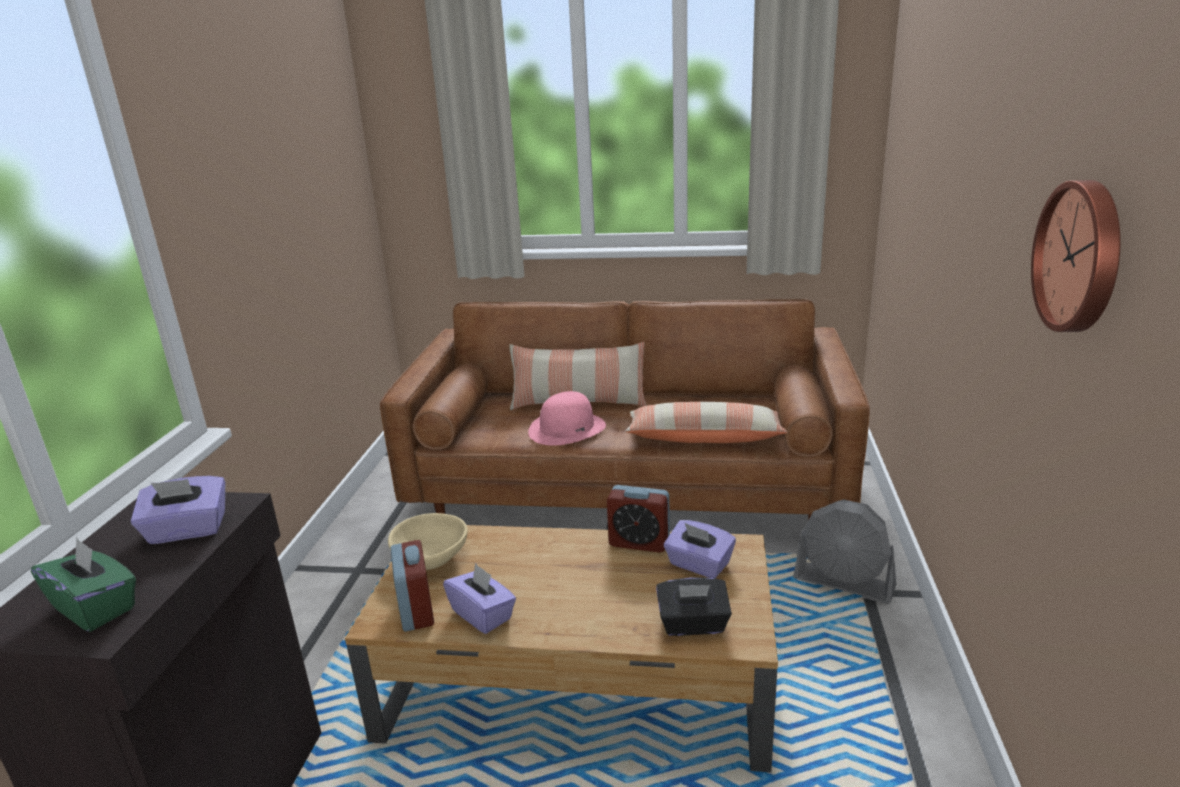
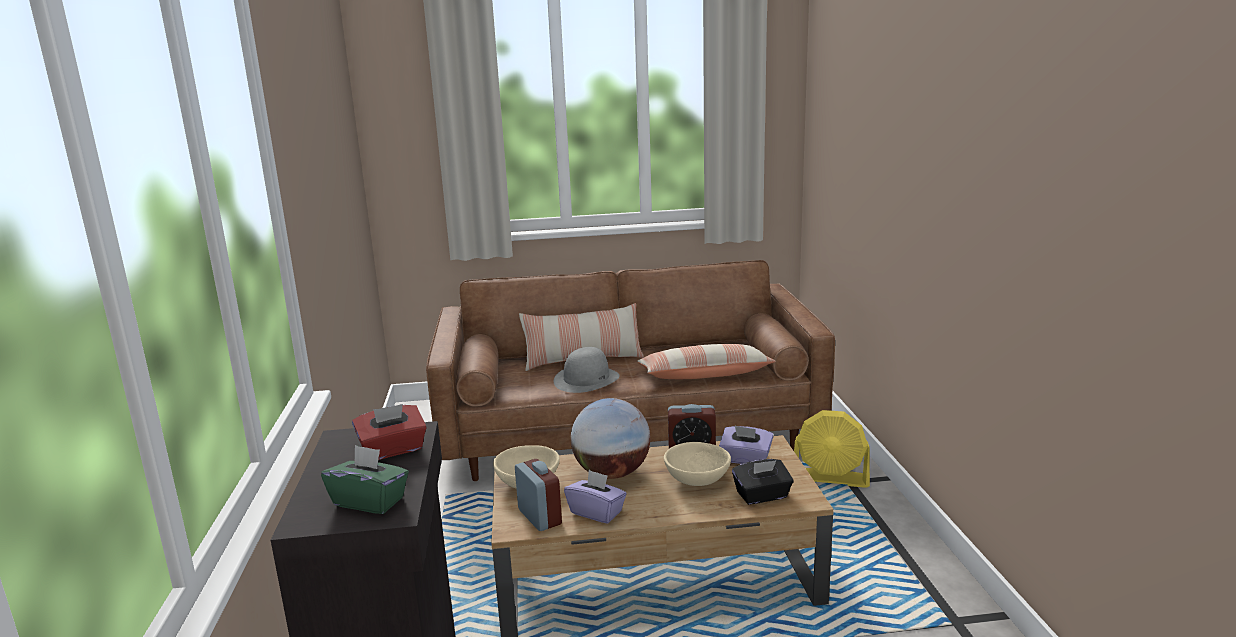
camera: 15 degrees left, 5 degrees down
(187, 530) = (393, 450): purple tissue box -> red tissue box
(530, 561) = (612, 473): none -> globe
(567, 428) = (586, 379): pink hat -> grey hat
(626, 586) = (698, 479): none -> beige bowl
(844, 583) = (830, 478): grey fan -> yellow fan
(1081, 257) = (1005, 202): wall clock -> none

